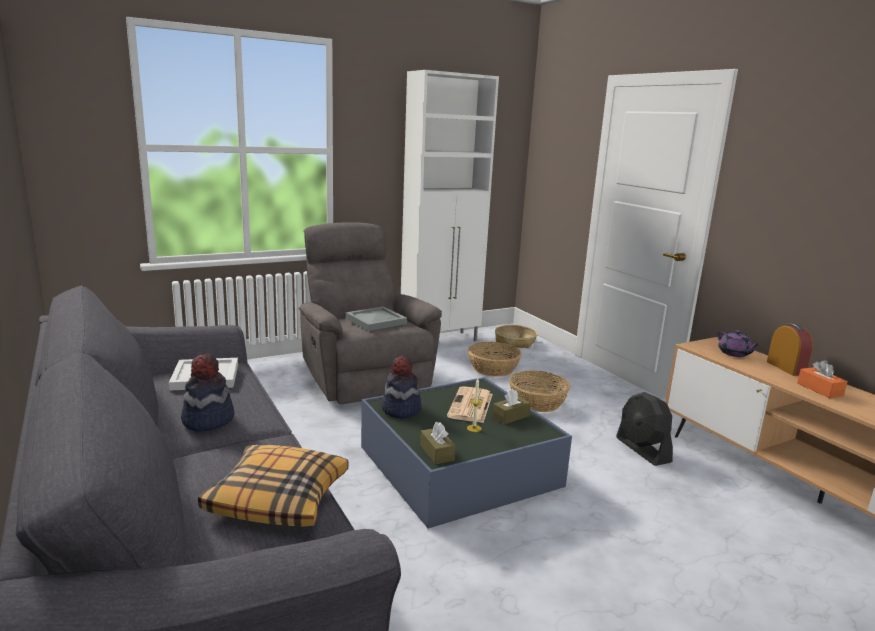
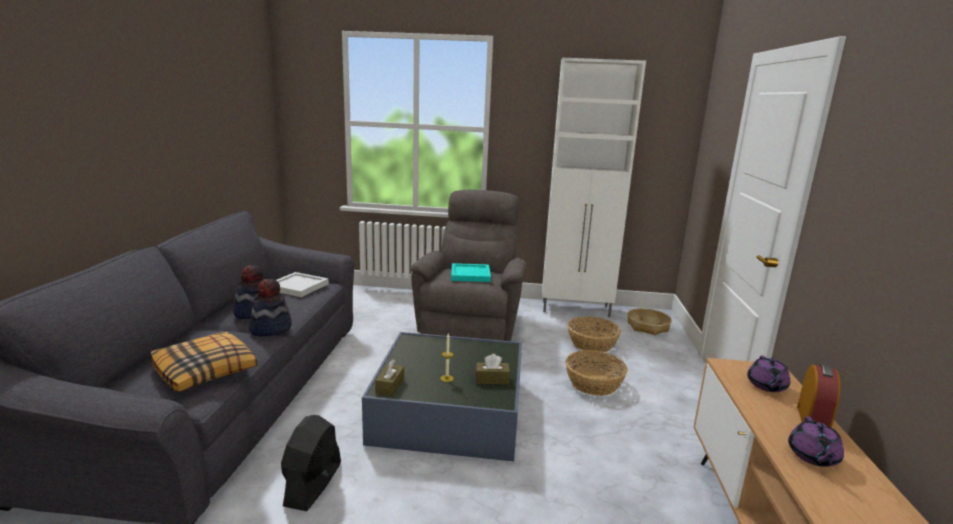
camera: 35 degrees right, 0 degrees up
(376, 320) = (471, 274): grey tray -> turquoise tray
(400, 409) = (416, 347): hat -> hat (270, 328)
(471, 406) = (473, 361): newspaper -> none
(642, 450) = (642, 462): black fan -> black fan (313, 484)
(819, 389) = (813, 456): orange tissue box -> purple teapot

